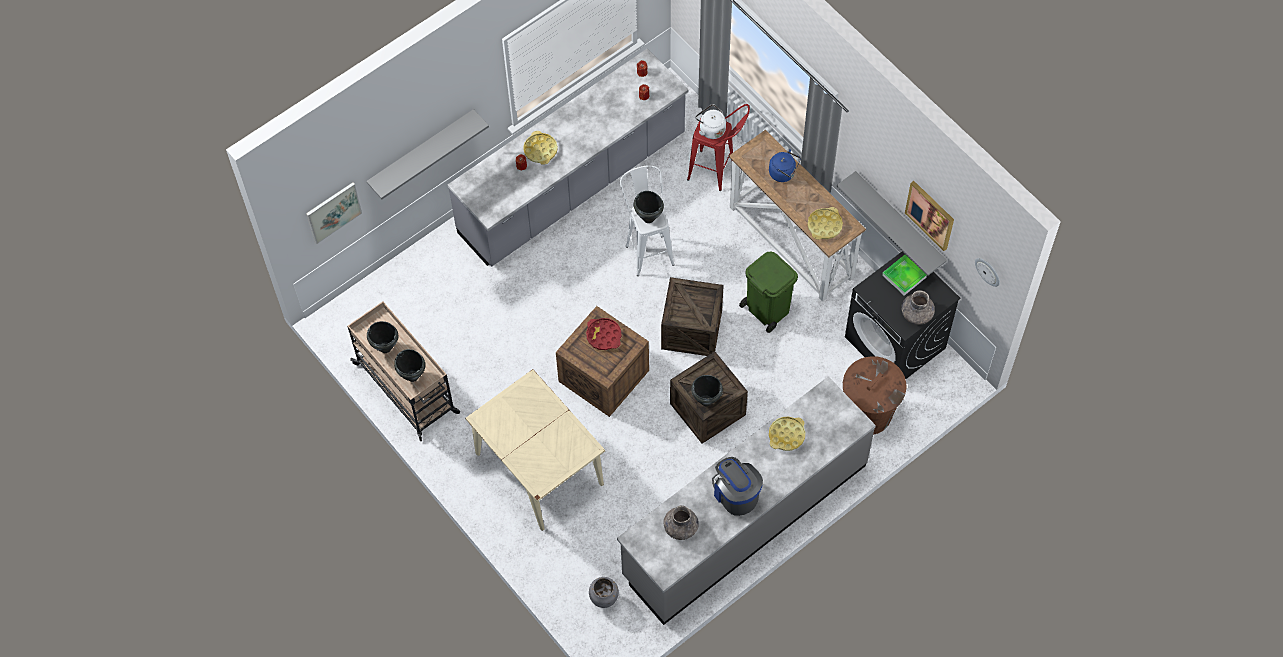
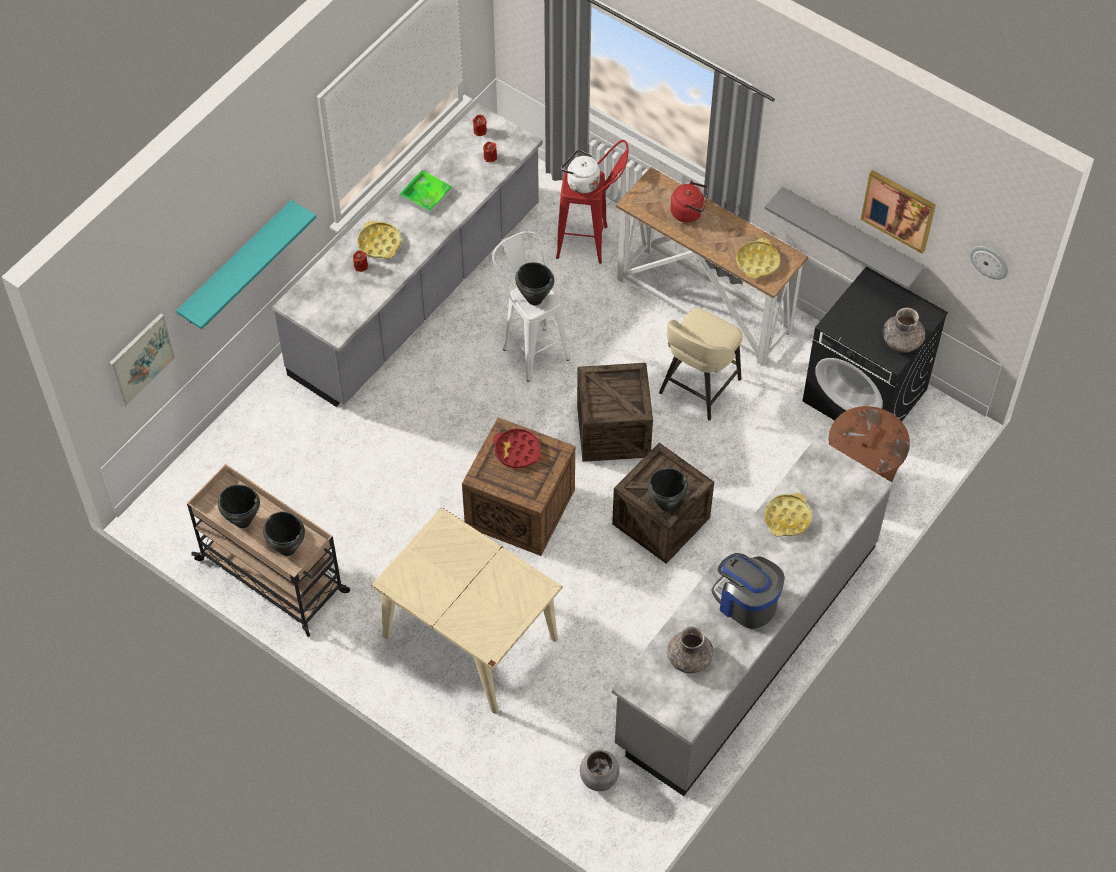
camera: 15 degrees left, 5 degrees down
(421, 151) = (236, 264): grey shelf -> turquoise shelf
(767, 309) = (698, 388): green trash can -> beige stool
(783, 173) = (689, 212): blue kettle -> red kettle
(904, 276) = (872, 301): tray -> tray (426, 194)

